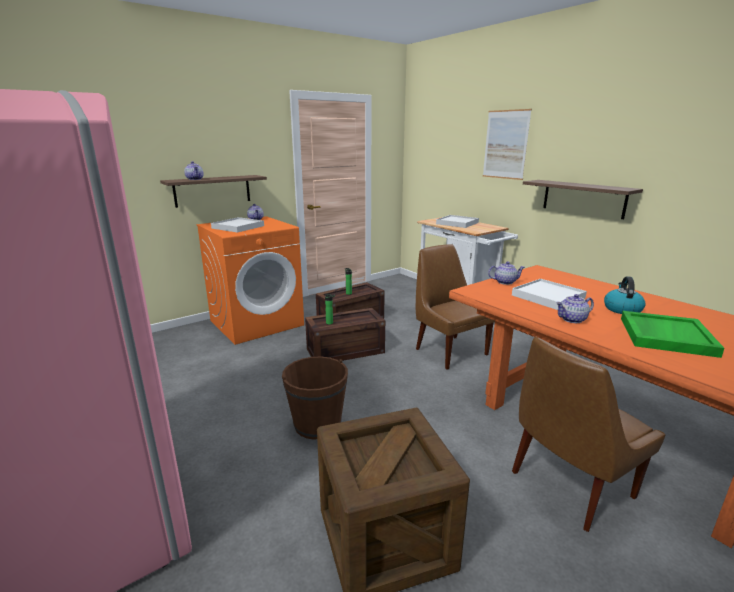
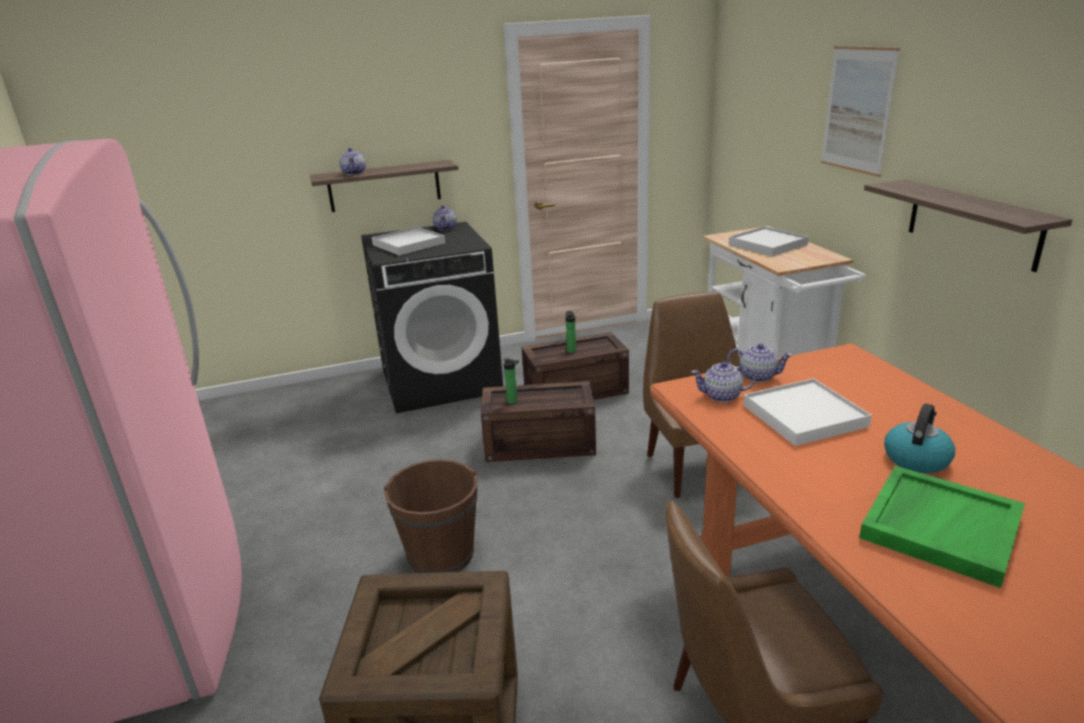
camera: 20 degrees right, 5 degrees up
(257, 323) = (442, 380): orange washing machine -> black washing machine
(572, 319) = (802, 468): teapot -> teapot (722, 396)

